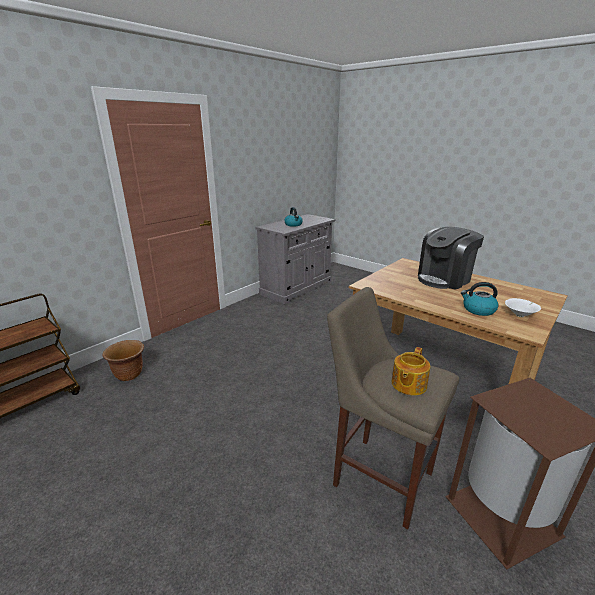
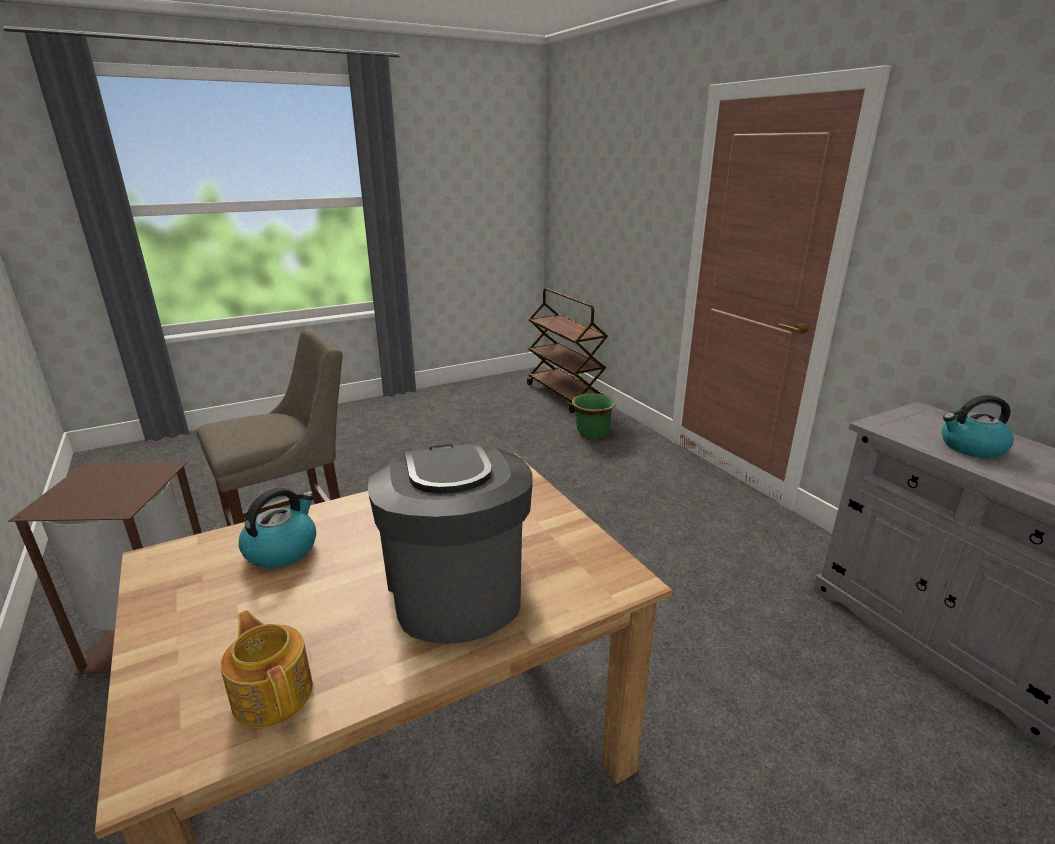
camera: 110 degrees right, 0 degrees up
(129, 374) = (592, 434): brown planter -> green planter
(408, 384) = (246, 425): teapot -> teapot (273, 693)
(520, 315) = (196, 595): white bowl -> none

